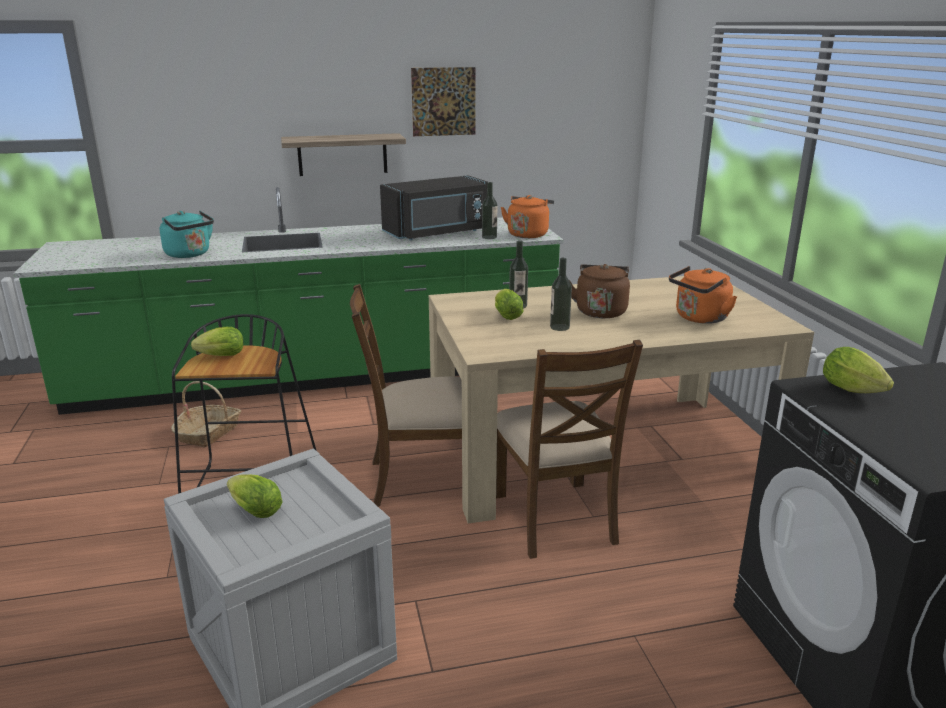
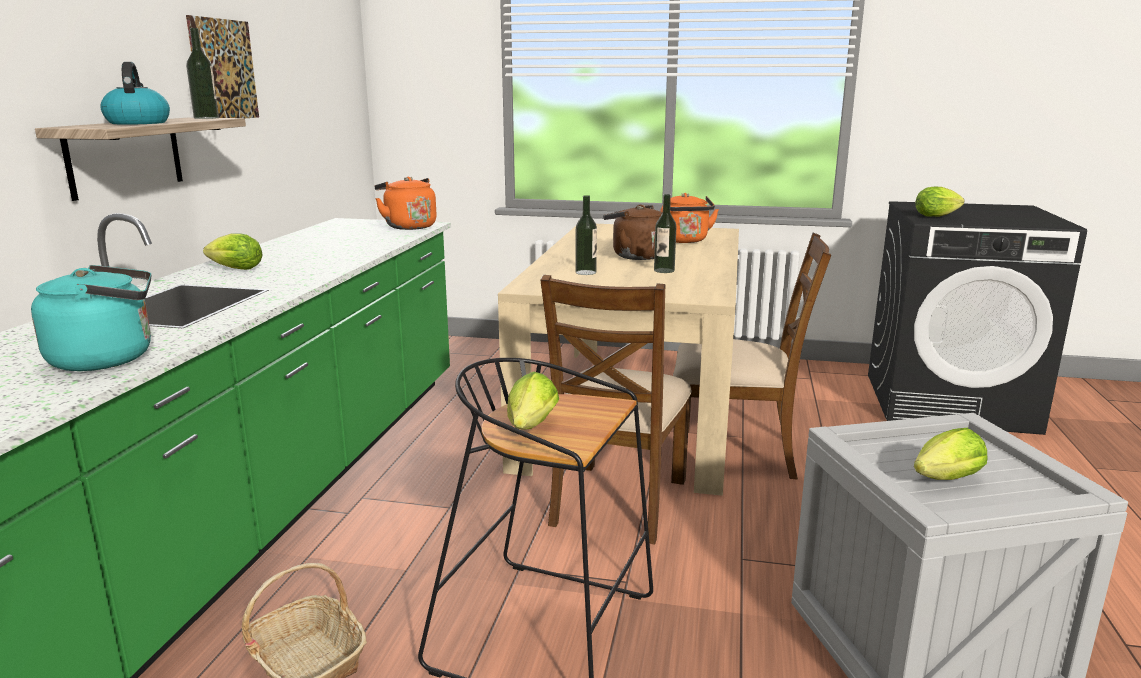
camera: 65 degrees left, 5 degrees down
(330, 138) = (138, 123): none -> kettle
(437, 233) = (327, 247): black microwave -> none
(489, 237) = (390, 236): bottle -> bottle (206, 118)
(506, 315) = (610, 279): lettuce -> lettuce (233, 269)

